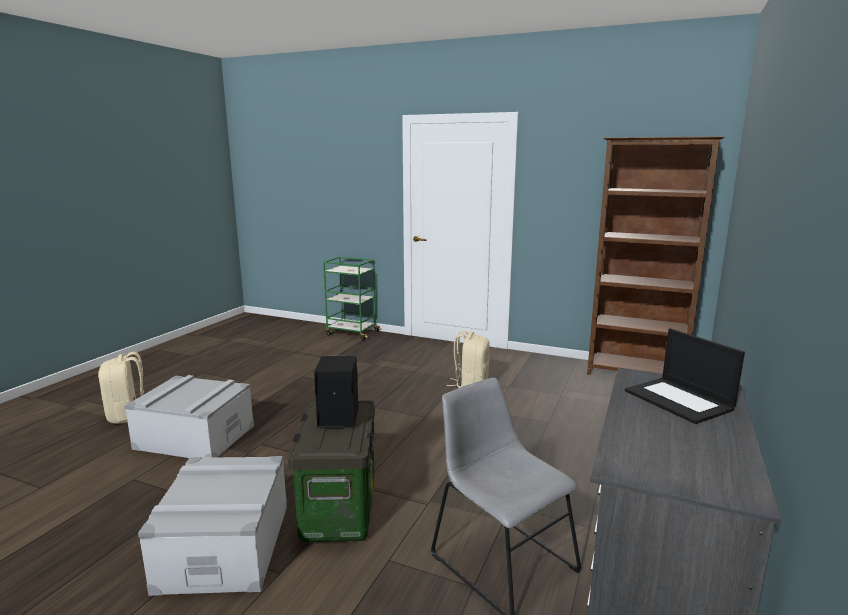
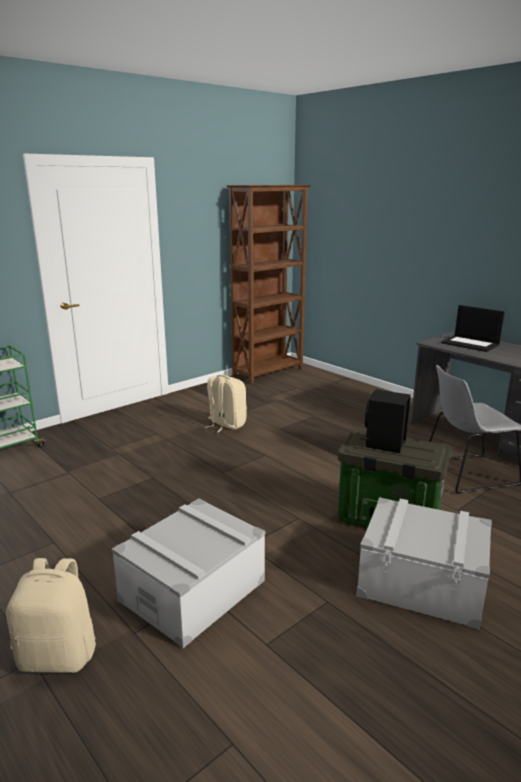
camera: 65 degrees left, 5 degrees up
(679, 400) = (471, 344): laptop -> laptop turned 45 degrees clockwise

